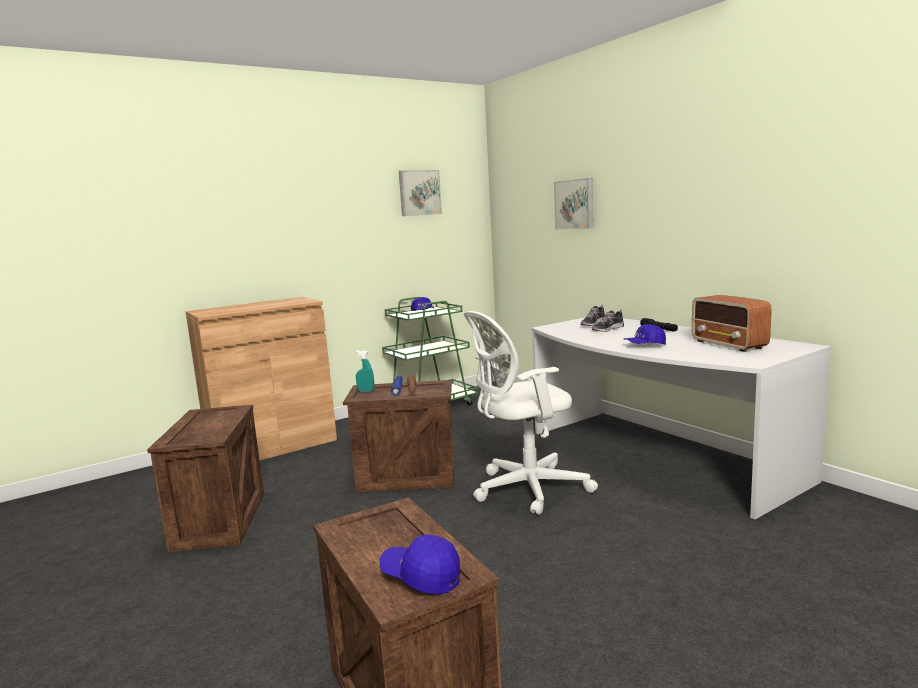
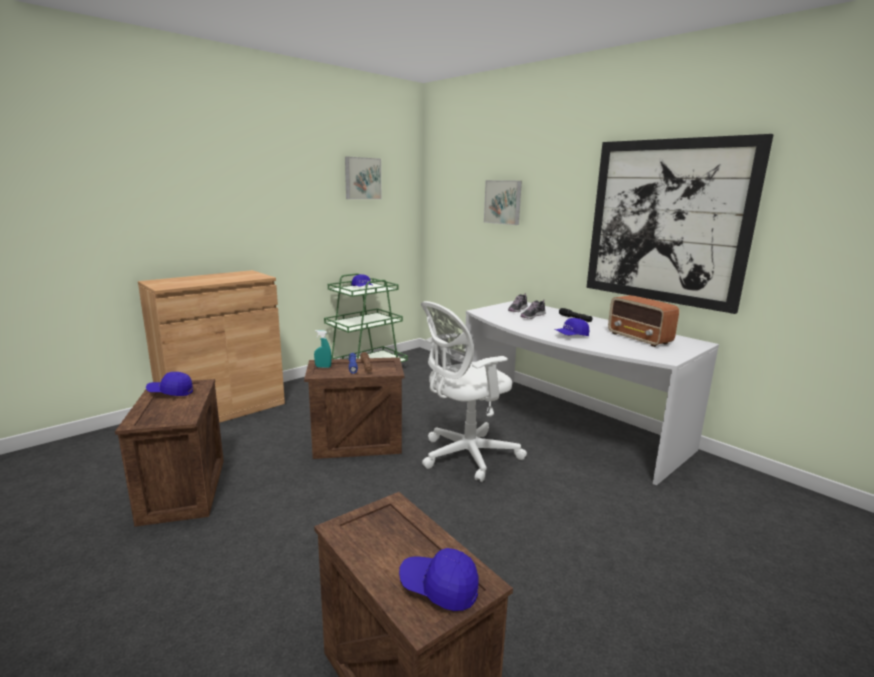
camera: 10 degrees left, 5 degrees up
(207, 417) = (171, 392): none -> blue cap
(755, 206) = (667, 222): none -> picture

